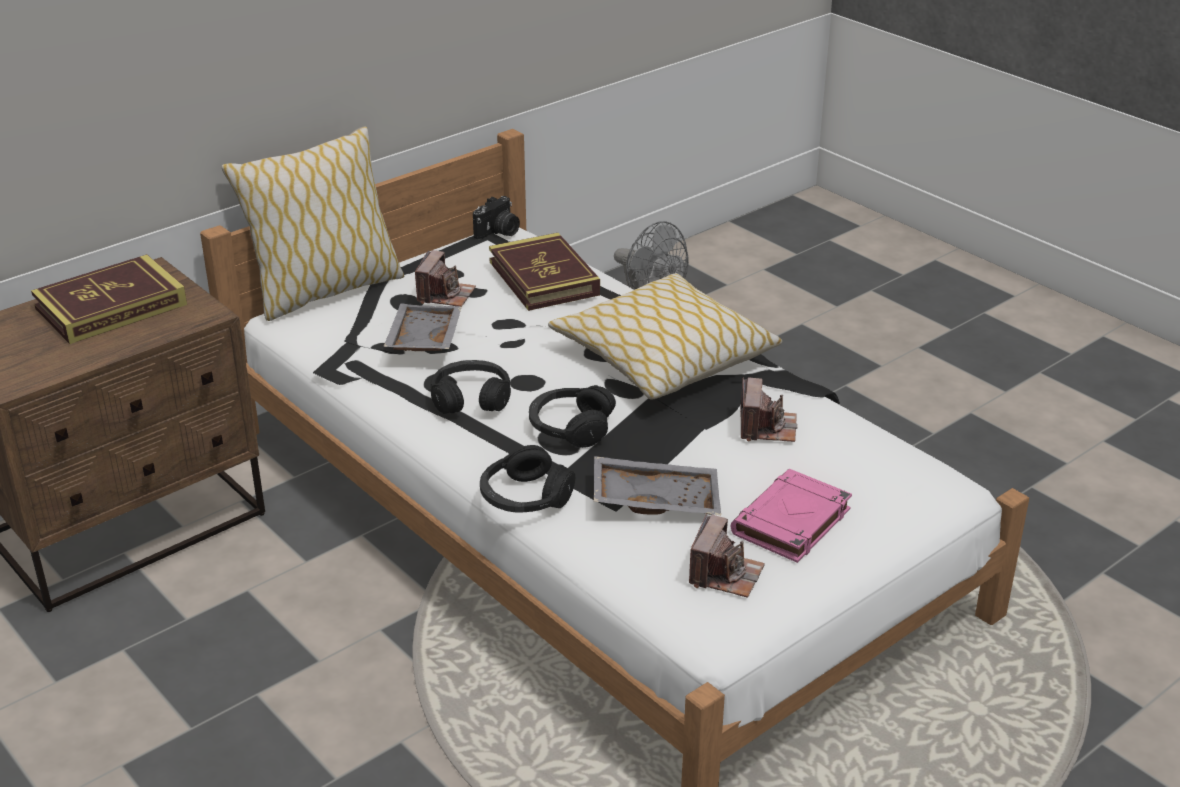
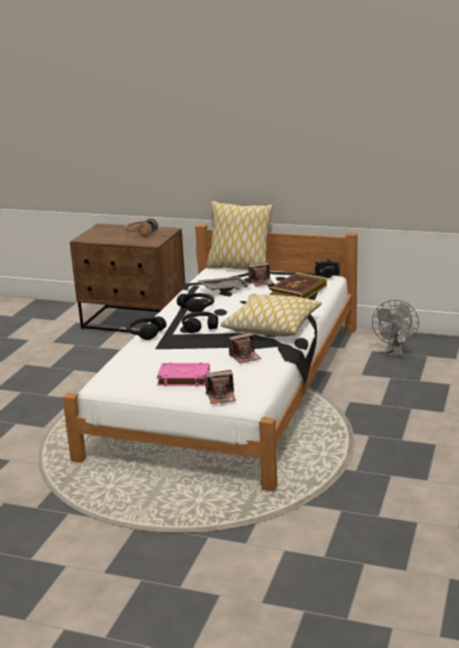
camera: 60 degrees right, 10 degrees down
(111, 306) = (141, 233): book -> headphones
(656, 499) = (170, 352): grey tray -> none
(725, 574) = (136, 376): camera -> camera (221, 396)

